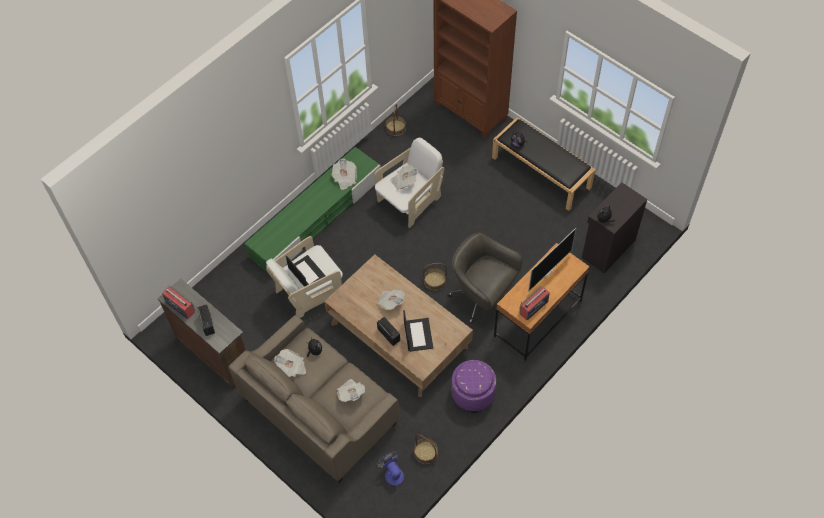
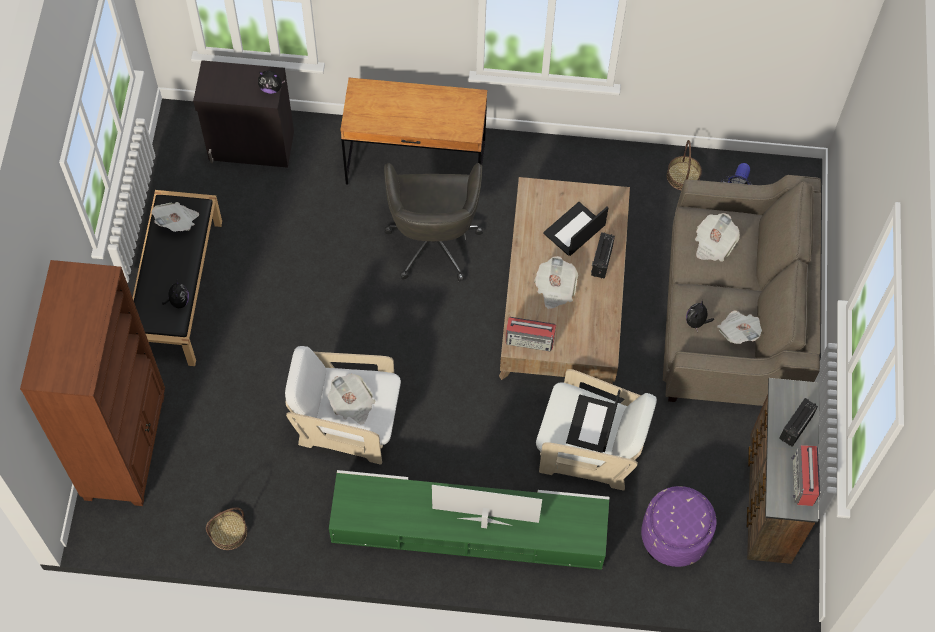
camera: 130 degrees left, 5 degrees up
(345, 178) = (396, 501): newspaper -> newspaper (177, 222)
(434, 281) = (452, 310): basket -> none
(473, 393) = (572, 173): purple ottoman -> purple ottoman (674, 536)
(533, 308) = (456, 102): radio -> radio (530, 340)
(547, 271) = (391, 116): television -> television (484, 523)

